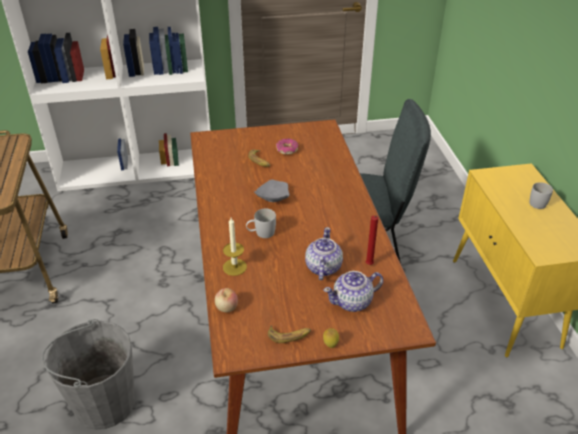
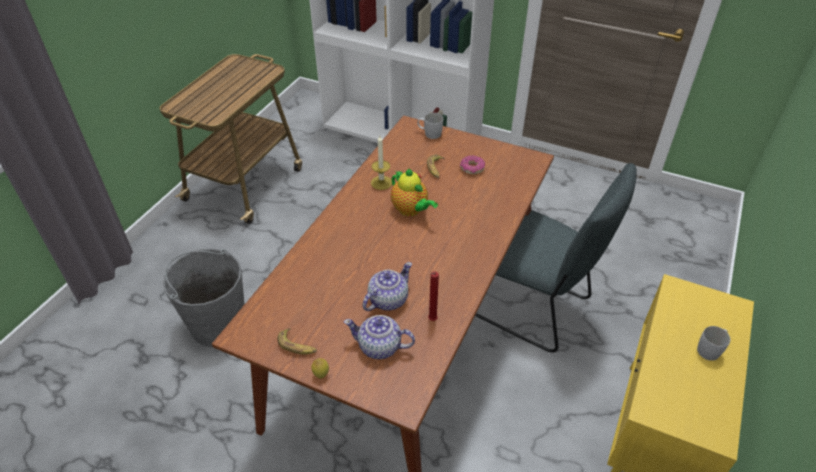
camera: 35 degrees right, 5 degrees up
(227, 307) = (274, 293): apple -> none
(234, 267) = (316, 260): candle -> candle (381, 182)
(261, 233) = (368, 239): white mug -> white mug (429, 133)
(272, 198) = (411, 210): grey plate -> teapot

